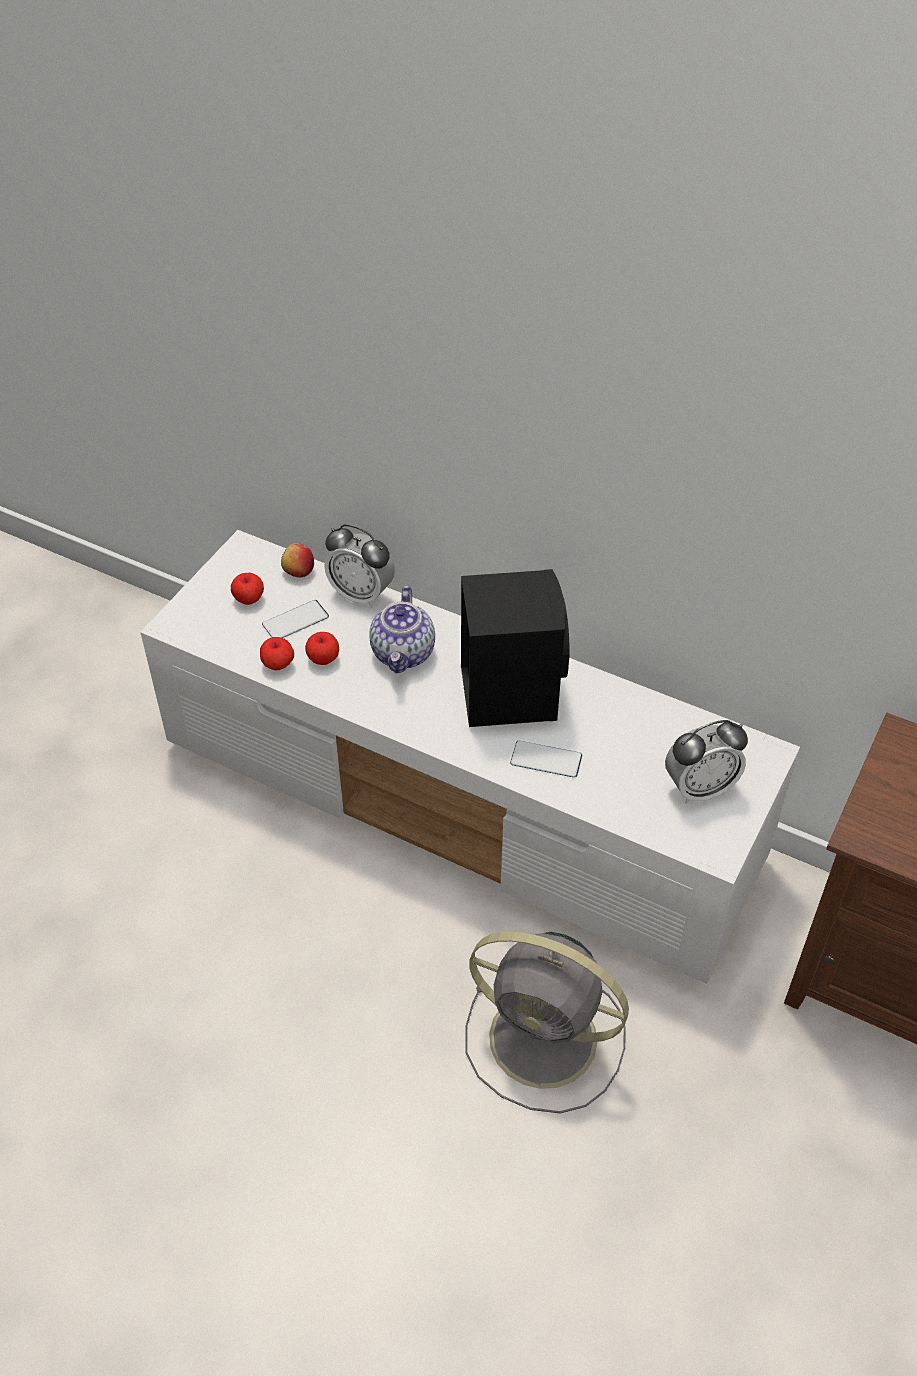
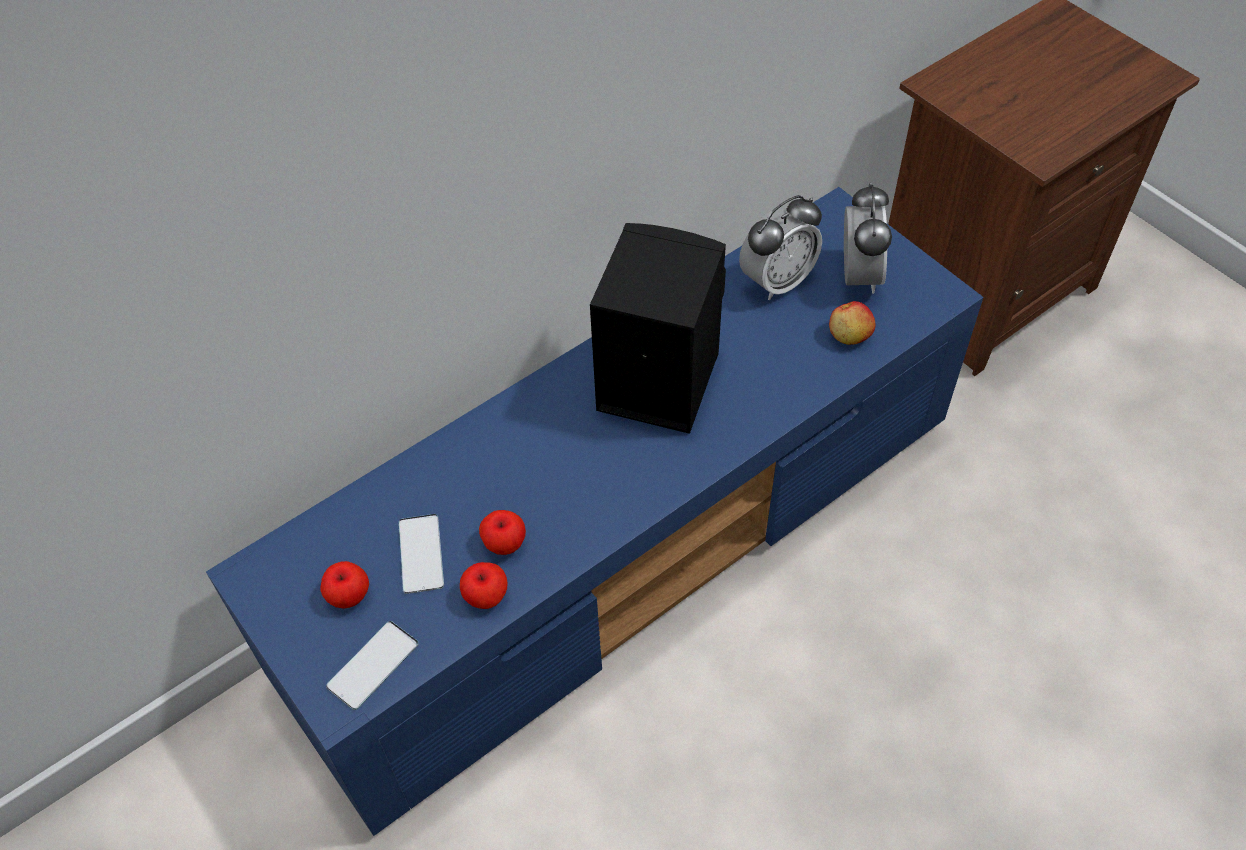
camera: 65 degrees left, 5 degrees up
(298, 571) = (333, 523): apple -> apple (849, 335)
(361, 594) = (418, 469): alarm clock -> alarm clock (777, 281)
(404, 653) = (542, 458): teapot -> none
(462, 802) = (629, 542): white tv stand -> blue tv stand
(546, 759) = (767, 382): phone -> phone (373, 665)
(548, 1040) = (954, 575): grey fan -> none

